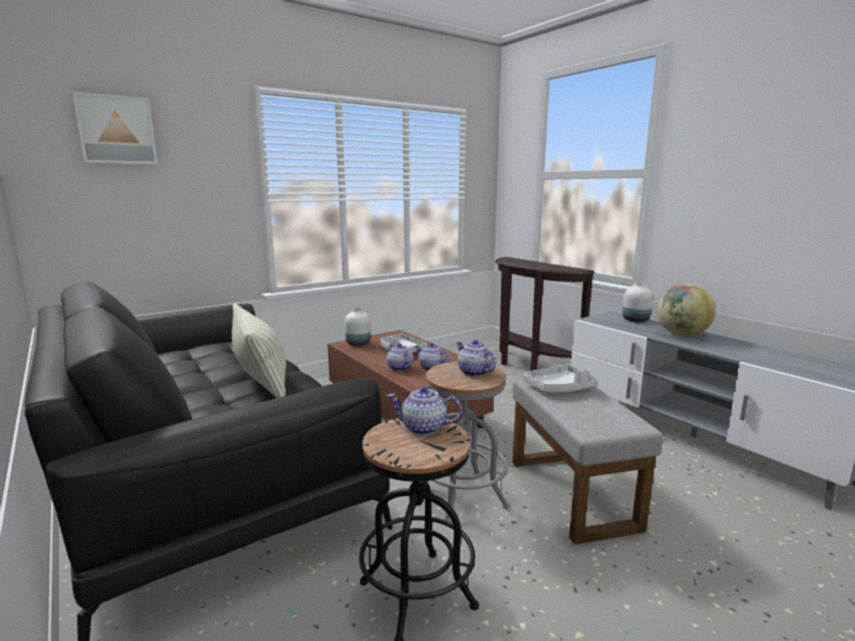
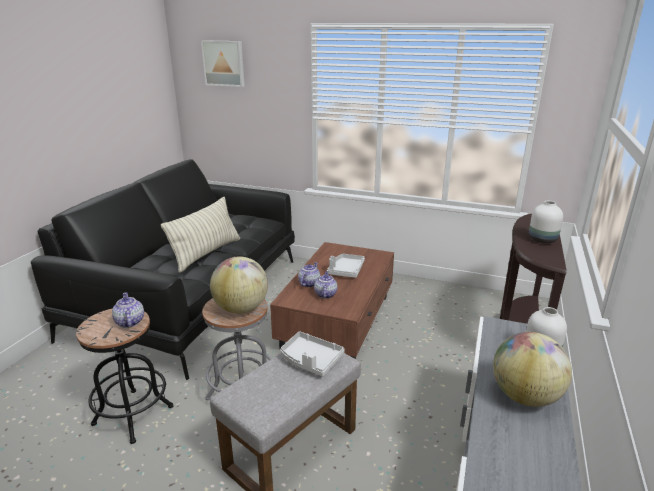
camera: 55 degrees right, 10 degrees up
(358, 343) = (338, 251): white vase -> white vase (543, 240)
(473, 372) = (241, 309): teapot -> globe

